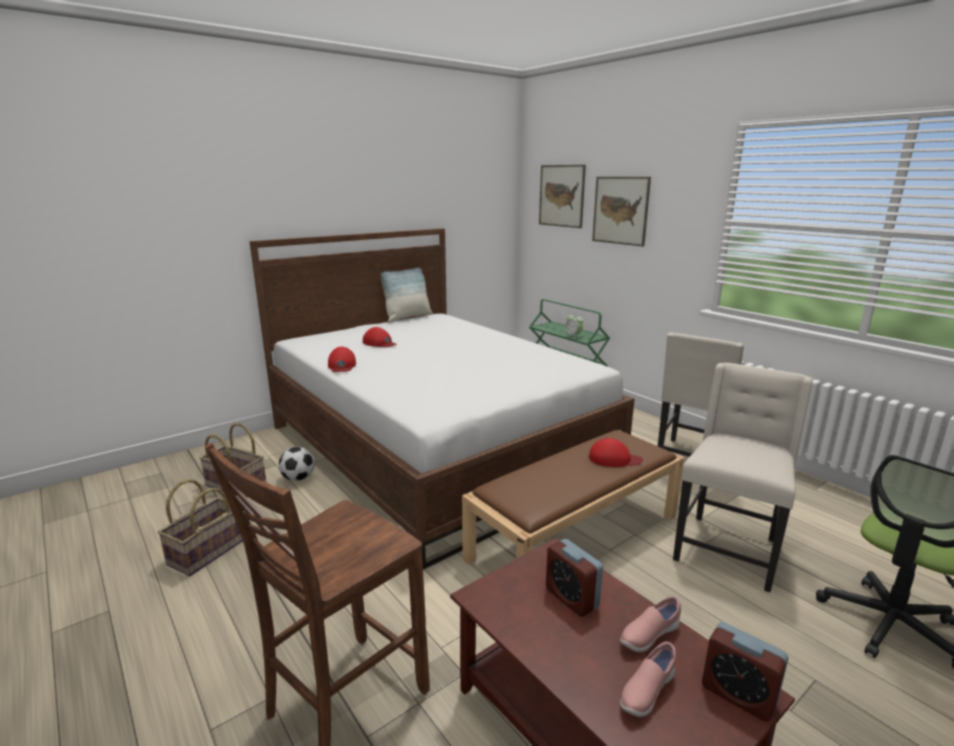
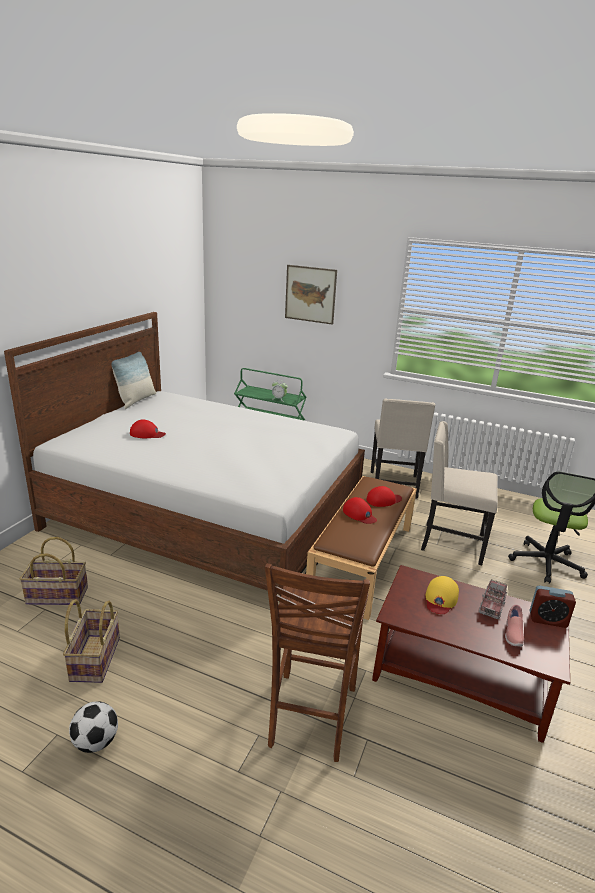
camera: 30 degrees left, 5 degrees up
(298, 478) = (112, 573): football -> football (96, 742)
(342, 365) = (144, 464): red cap -> red cap (359, 514)
(561, 196) = (251, 277): picture -> none
(571, 598) = (440, 598): alarm clock -> yellow cap
(648, 635) = (492, 605): pink shoe -> toy truck
(727, 549) = (450, 543): beige chair -> beige chair turned 75 degrees counterclockwise

